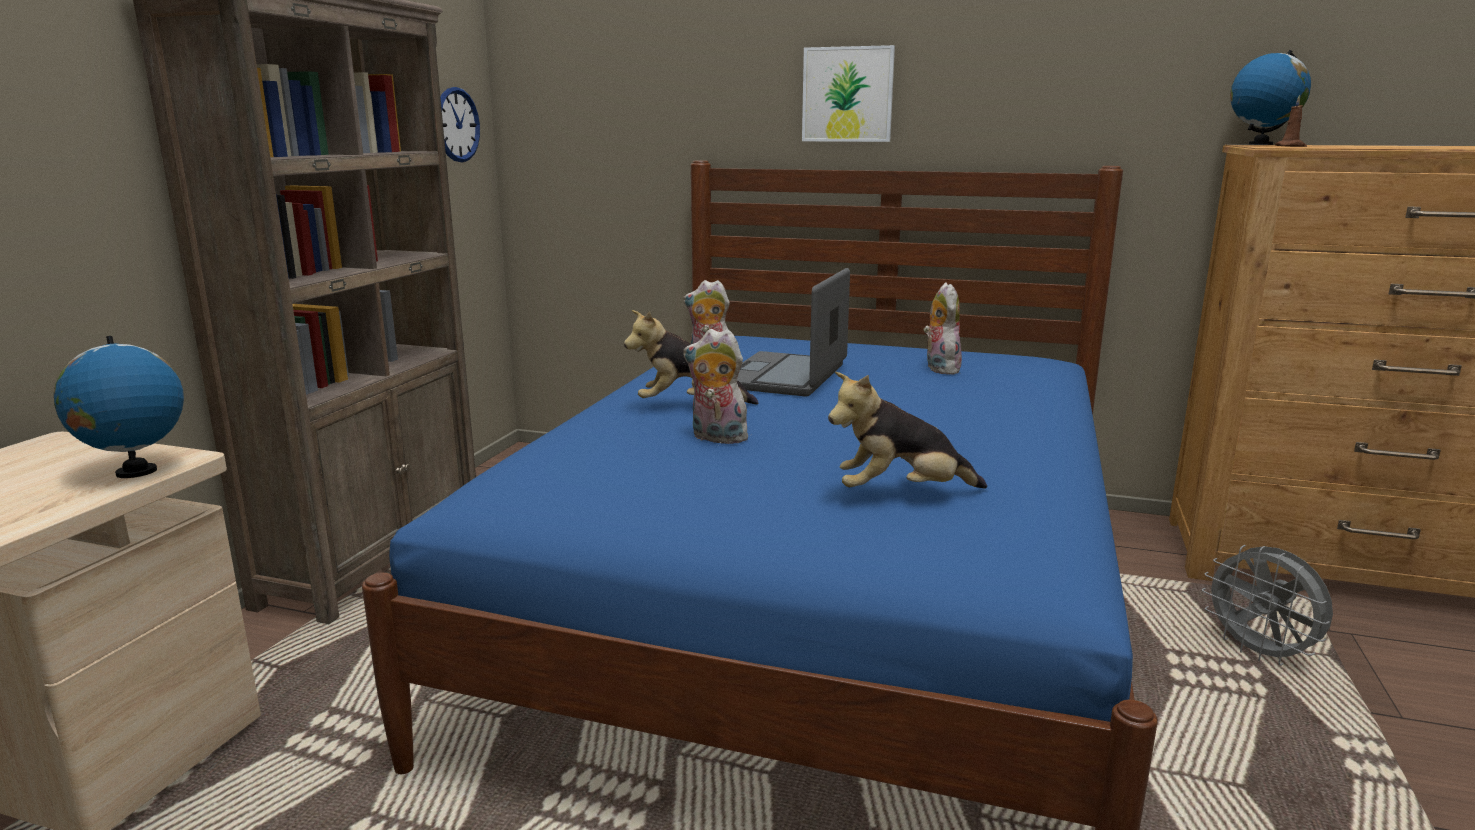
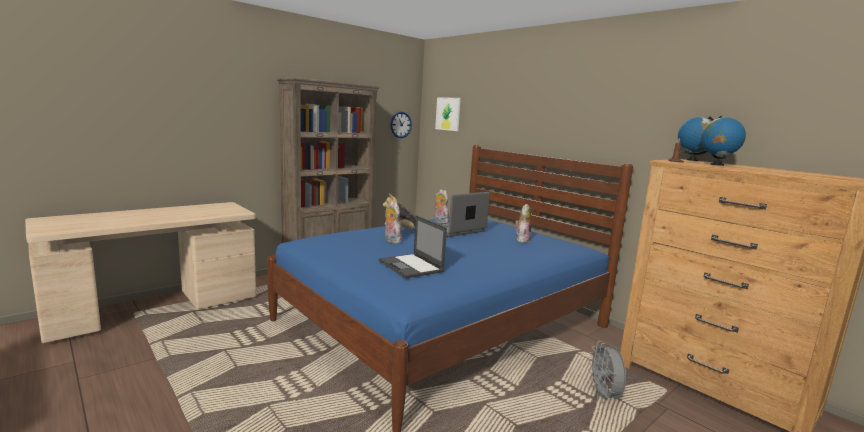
camera: 30 degrees right, 5 degrees down
(136, 472) = (231, 213): globe -> globe (716, 164)
(847, 94) = (531, 123): picture -> picture (448, 114)
(900, 493) = (411, 266): plush toy -> laptop

